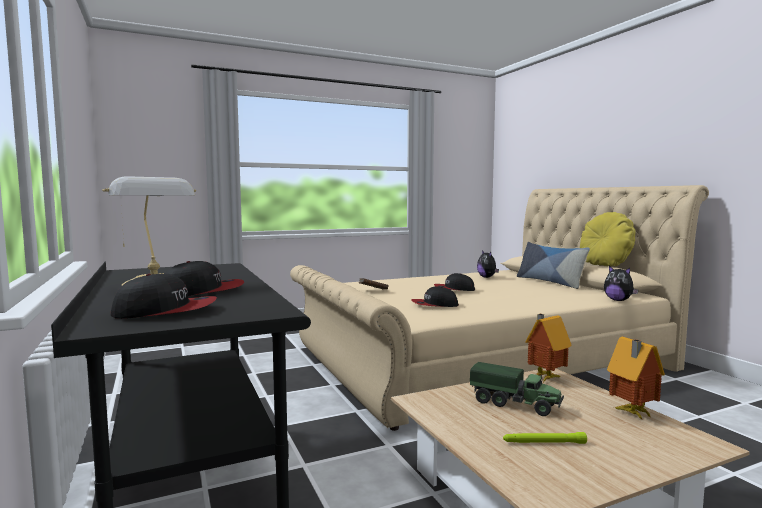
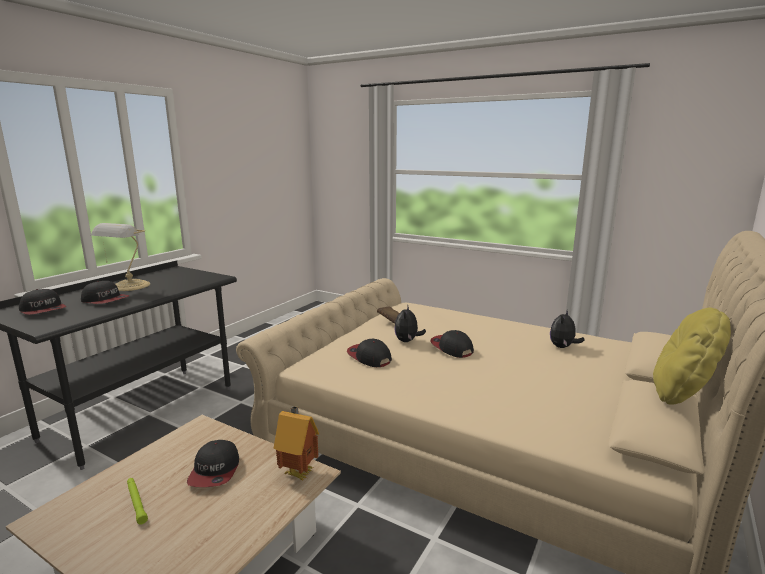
camera: 55 degrees right, 10 degrees up
(515, 404) = (215, 471): toy truck -> cap
(550, 282) = (613, 385): pillow -> none
(618, 300) = (570, 453): plush toy -> plush toy (407, 341)
(631, 413) = (227, 545): toy house -> none

